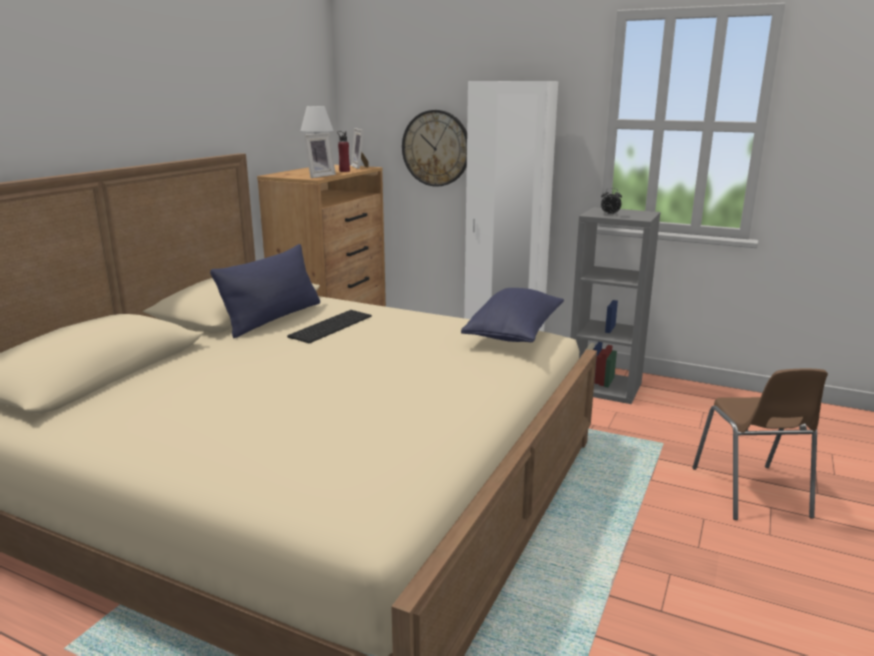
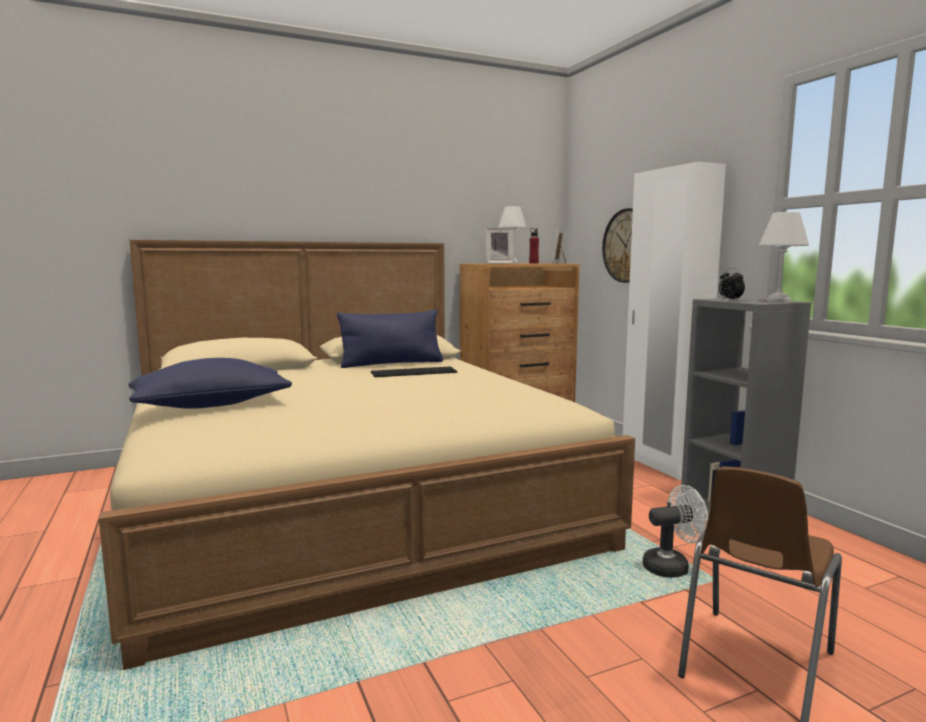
camera: 40 degrees right, 10 degrees down
(514, 333) = (543, 400): blue pillow -> blue pillow (212, 406)
(628, 444) = (672, 566): none -> white fan
(640, 212) = (779, 301): none -> white table lamp

